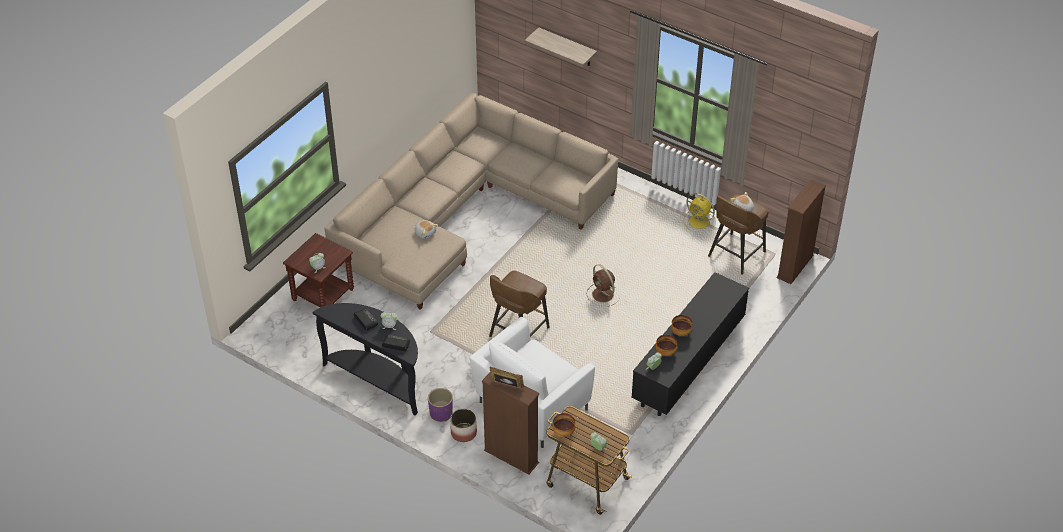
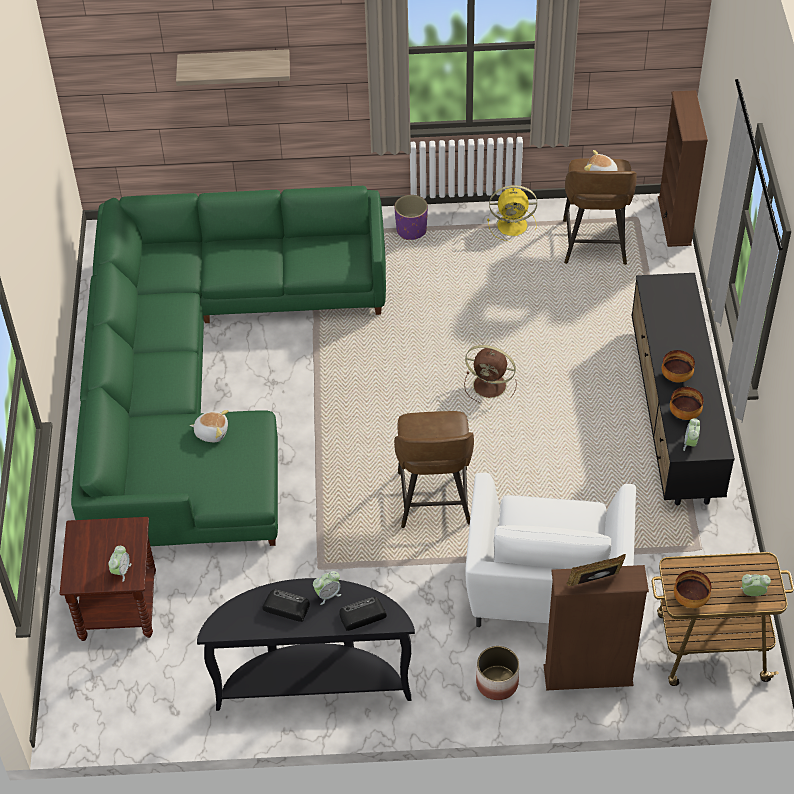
camera: 35 degrees left, 5 degrees up
(441, 413) = (442, 675): purple planter -> purple planter (411, 230)
(463, 212) = (204, 375): beige sofa -> green sofa

